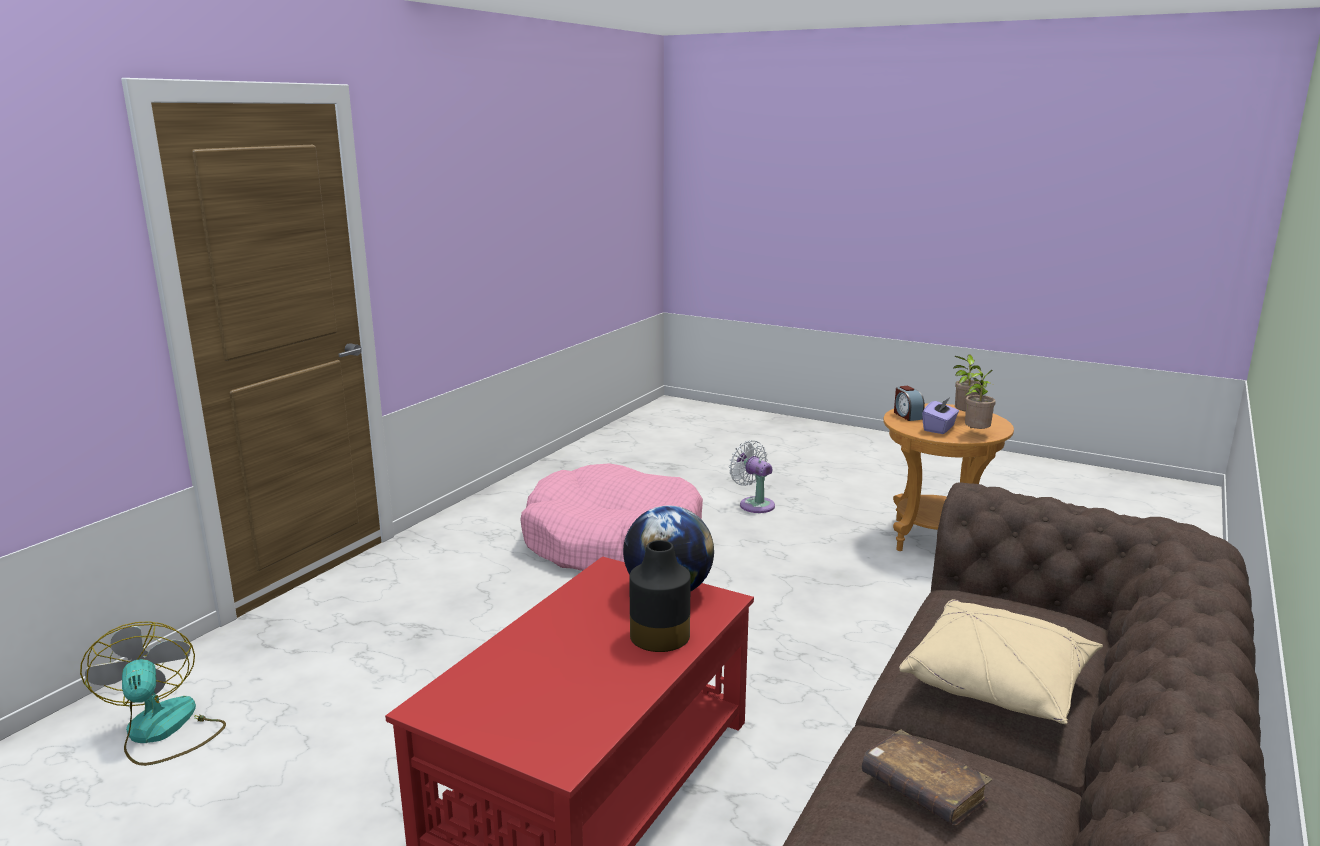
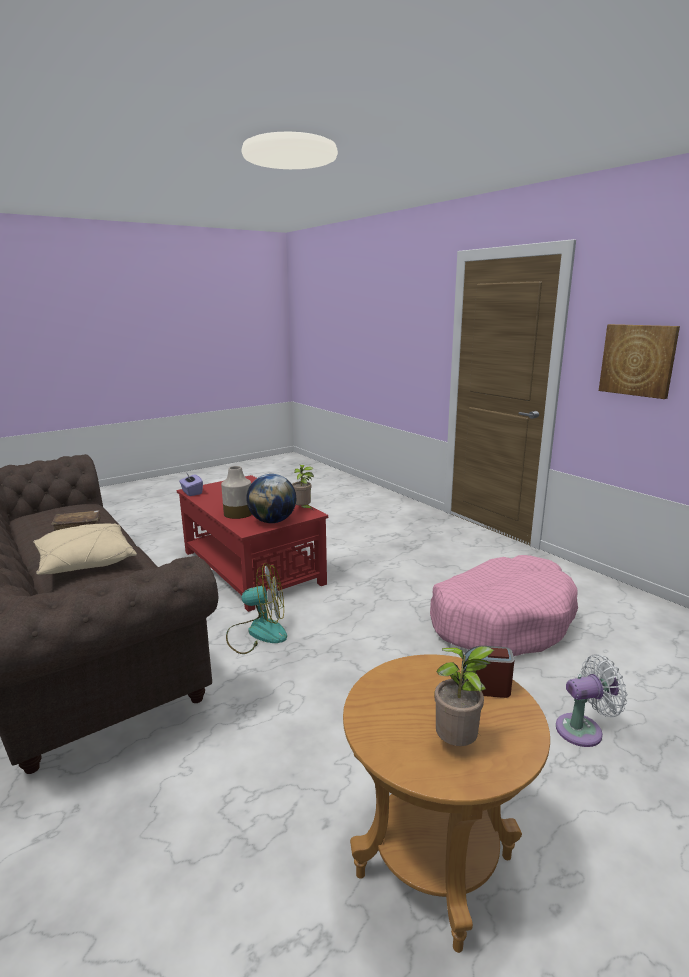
camera: 115 degrees right, 0 degrees up
(162, 731) = (368, 504): fan -> fan (257, 633)
(442, 237) = (638, 360): none -> picture
(659, 635) = (238, 513): black vase -> beige vase
(939, 428) = (417, 690): purple tissue box -> purple tissue box (191, 492)
(976, 434) = (377, 713): potted plant -> potted plant (303, 509)

